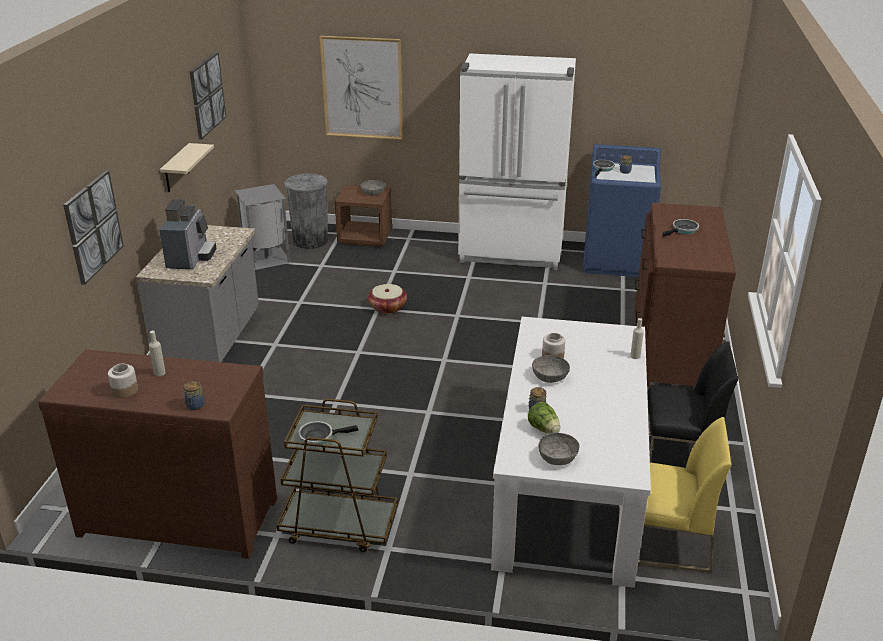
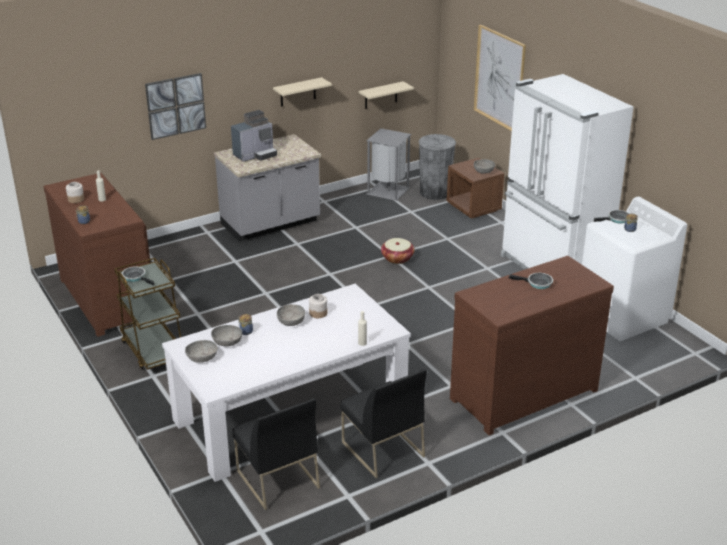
camera: 50 degrees right, 0 degrees up
(207, 95) = (362, 46): picture -> none
(225, 151) = (381, 95): none -> beige shelf
(544, 429) = (227, 342): lettuce -> grey bowl
(616, 260) = (622, 316): blue washing machine -> white washing machine
(667, 541) = (276, 479): yellow chair -> black chair

